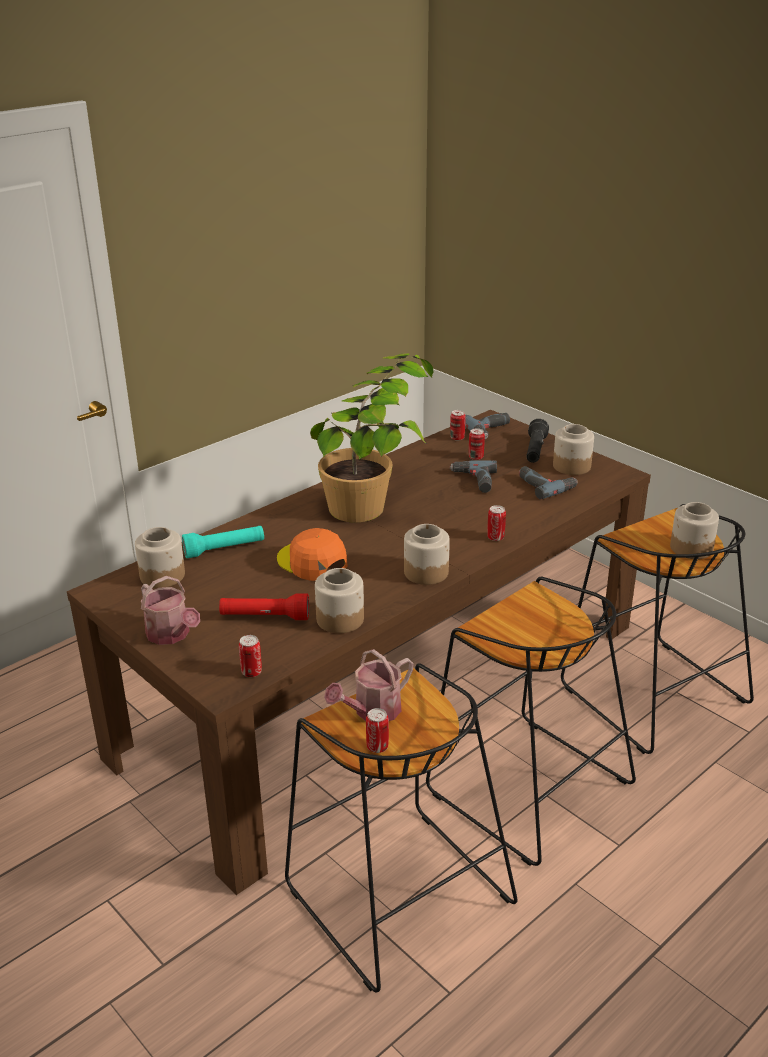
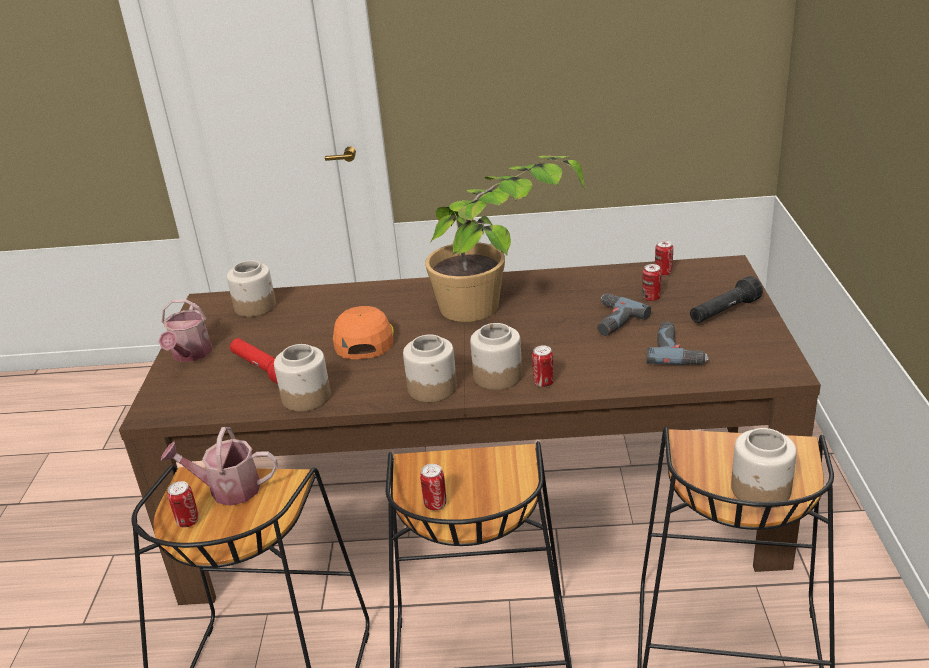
camera: 45 degrees right, 0 degrees up
(224, 549) = (323, 303): turquoise flashlight -> none
(251, 672) = (187, 409): can -> can (435, 504)
(490, 431) = (709, 276): power drill -> none
(571, 466) = (738, 341): jar -> jar (497, 376)

